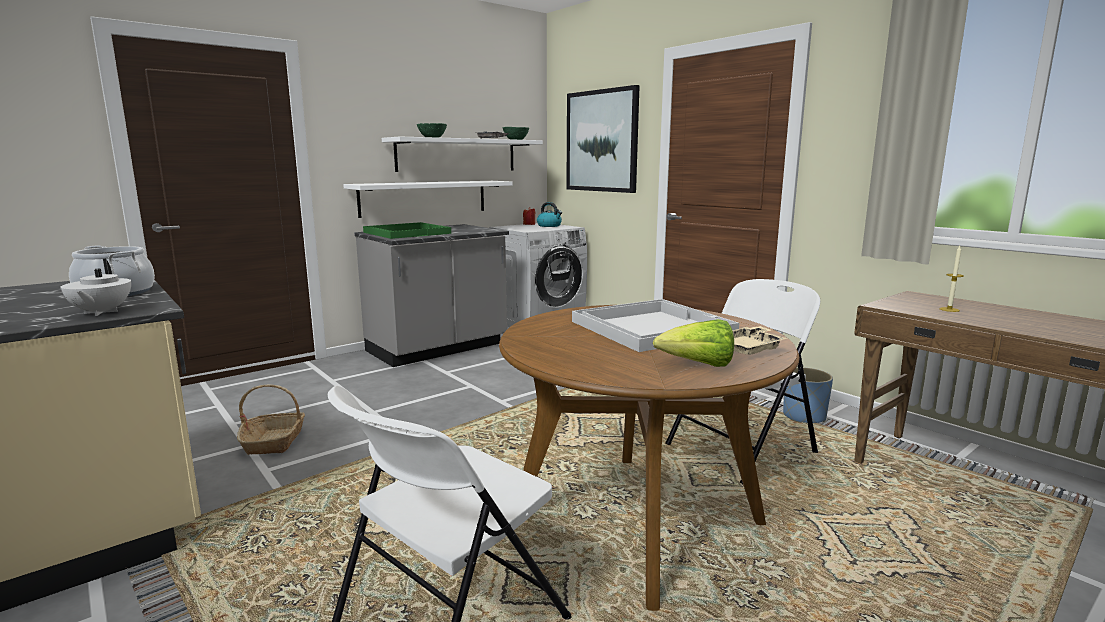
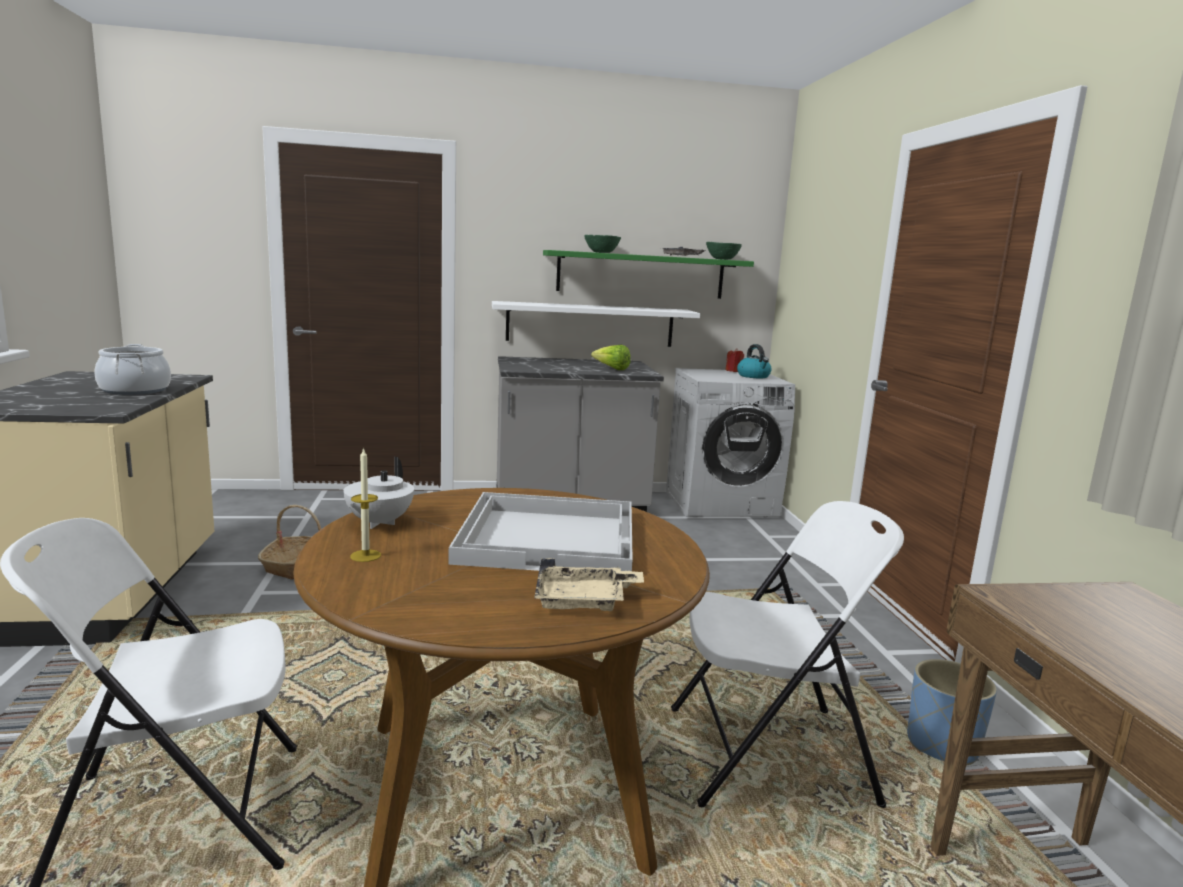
camera: 30 degrees right, 0 degrees up
(100, 312) = (73, 406): white teapot -> white teapot (378, 523)
(407, 233) = (544, 364): green tray -> none
(457, 155) = (641, 275): white shelf -> green shelf
(601, 141) = (827, 267): picture -> none
(698, 365) = (465, 603): lettuce -> lettuce (612, 369)
(949, 309) = (1123, 636): candle -> candle (365, 556)

